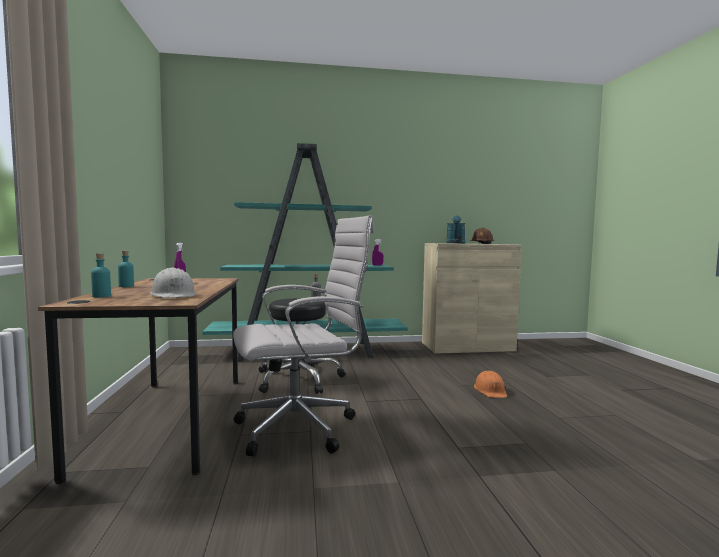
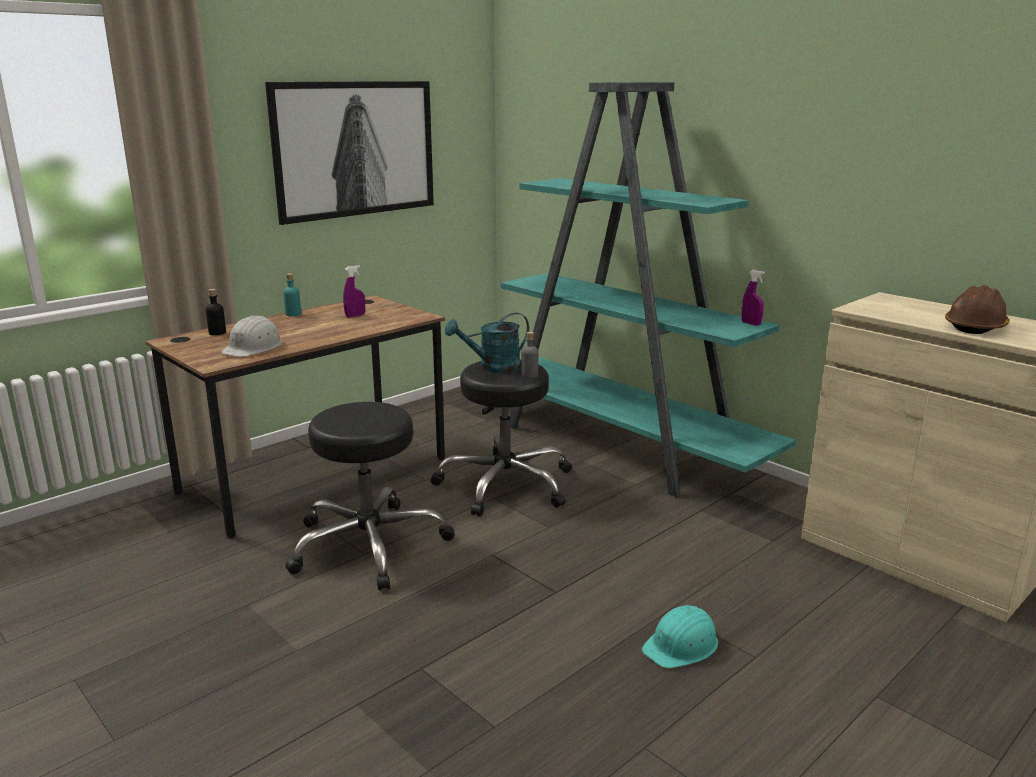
camera: 55 degrees right, 15 degrees up
(101, 296) = (217, 333): turquoise bottle -> black bottle
(118, 168) = (355, 149): none -> picture
(301, 427) = (368, 545): white office chair -> black stool
(455, 243) = (910, 312): turquoise watering can -> turquoise watering can (493, 367)
(490, 390) = (682, 645): orange hard hat -> turquoise hard hat

